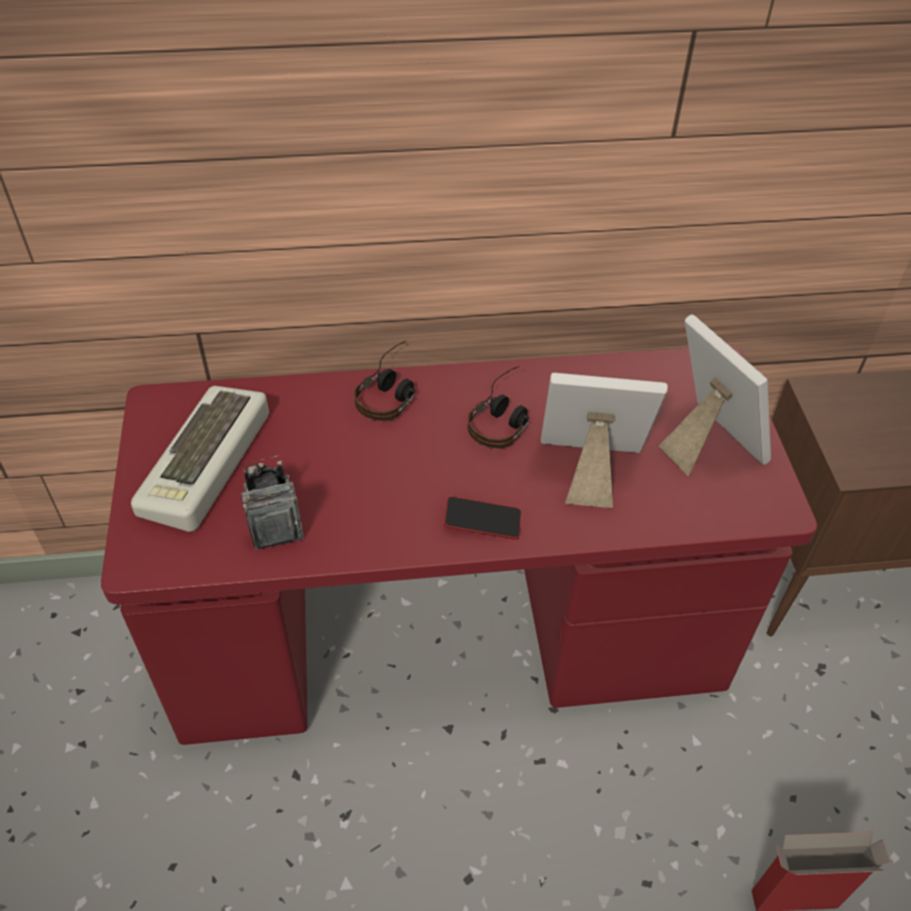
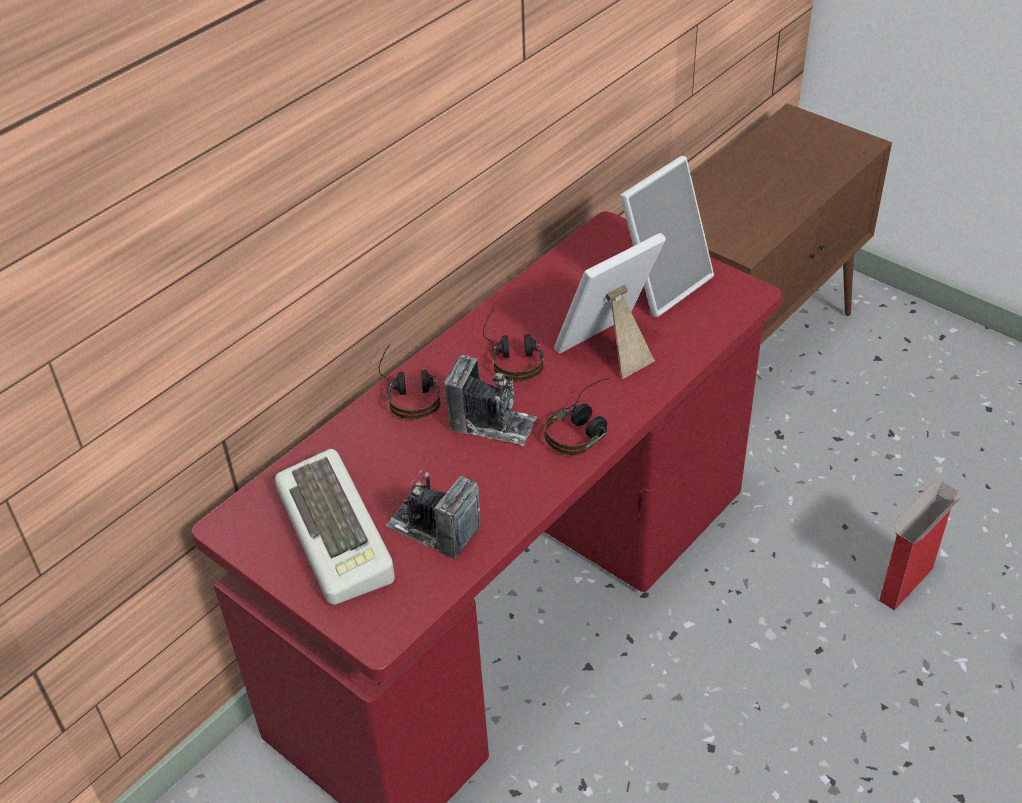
camera: 40 degrees left, 5 degrees down
(417, 462) = (492, 423): none -> camera
(482, 521) = (584, 427): phone -> headphones
(706, 443) = (661, 283): picture frame -> picture frame turned 120 degrees clockwise

